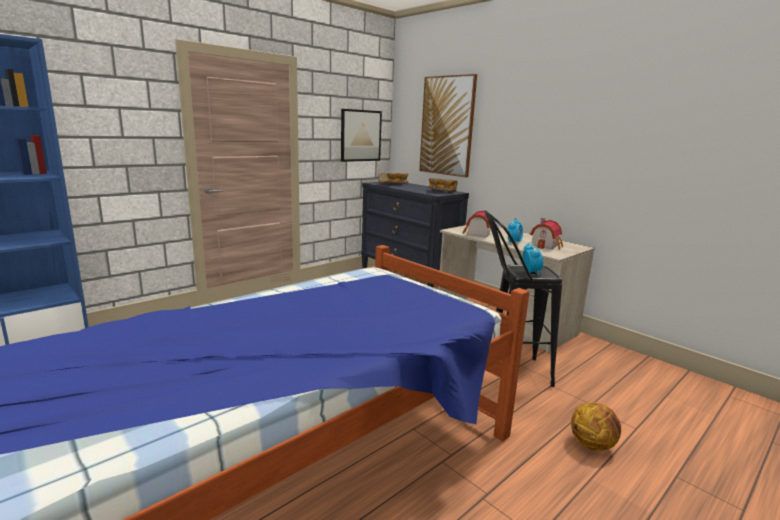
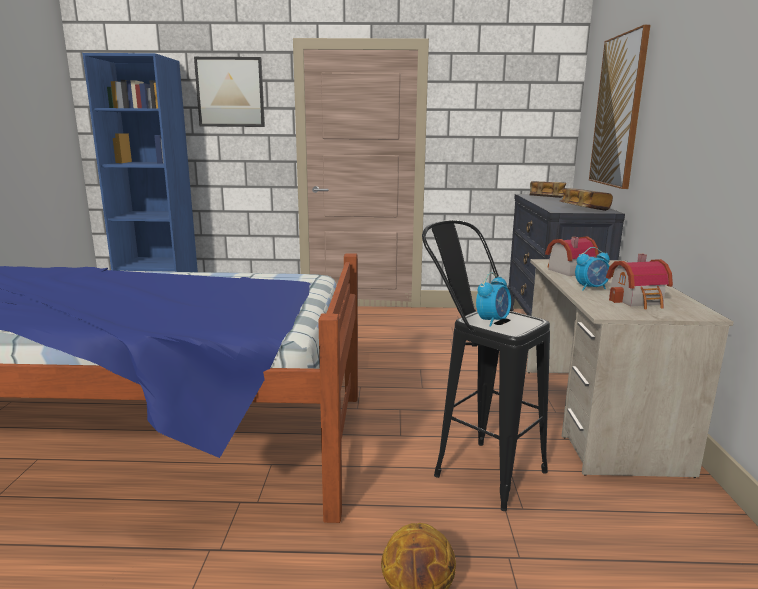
camera: 45 degrees right, 0 degrees up
(360, 135) = (522, 132): picture -> picture (230, 92)

